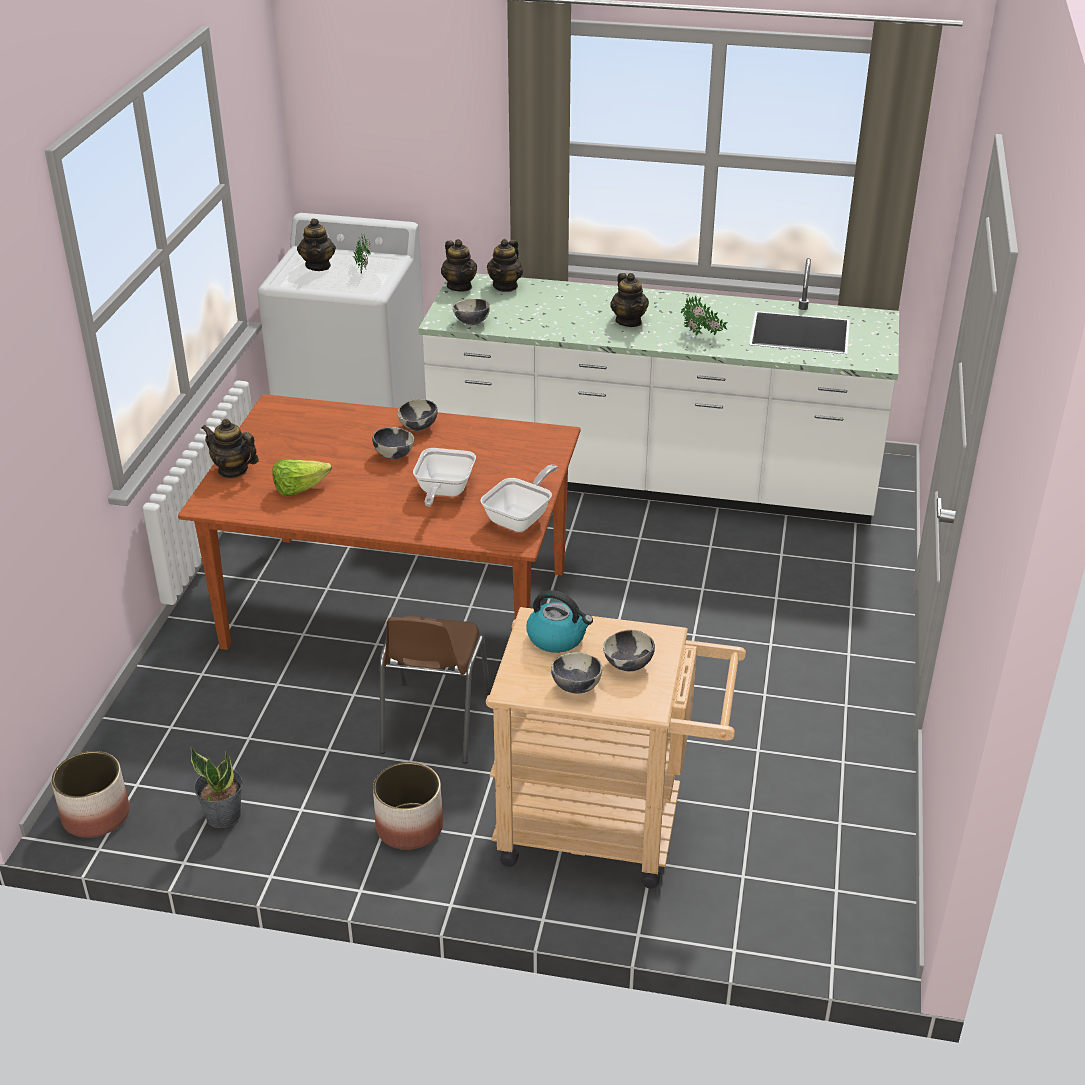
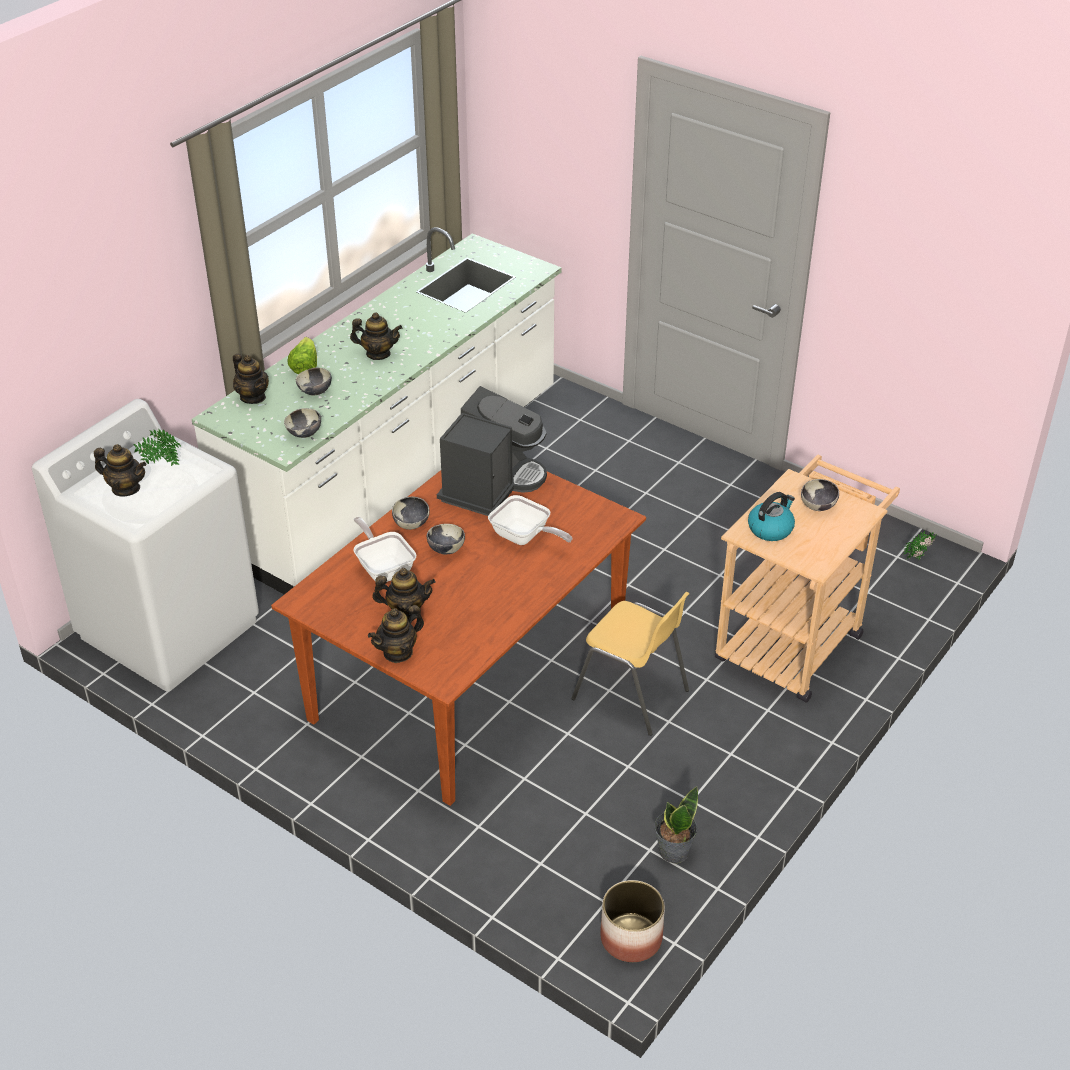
camera: 65 degrees left, 5 degrees up
(299, 489) = (461, 618): lettuce -> lettuce (304, 366)
(409, 827) = (742, 742): planter -> none
(434, 723) = (631, 695): brown chair -> yellow chair
(459, 286) = (228, 422): teapot -> teapot (405, 611)
(512, 452) = (491, 484): none -> coffee machine
(521, 518) = (590, 507): frying pan -> frying pan (383, 568)
(576, 687) = (830, 536): bowl -> bowl (315, 392)
(702, 336) = (433, 328): potted plant -> potted plant (919, 556)

